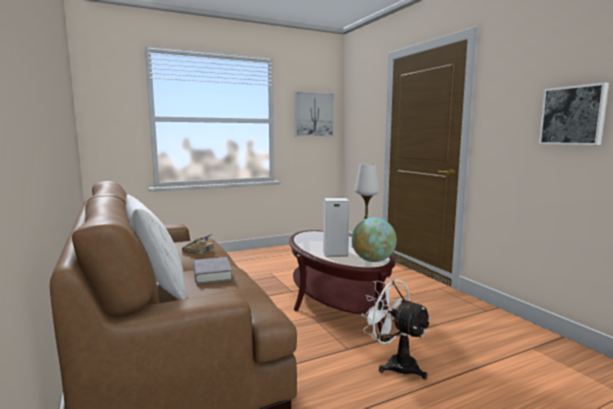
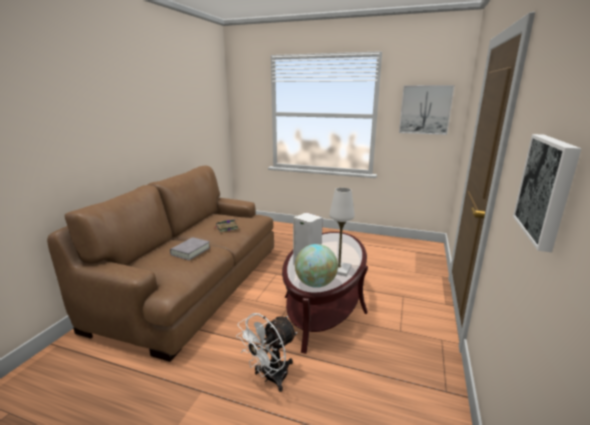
camera: 45 degrees right, 10 degrees up
(158, 288) = (154, 250): white pillow -> none
(395, 364) = (270, 378): white fan -> white fan turned 135 degrees counterclockwise

